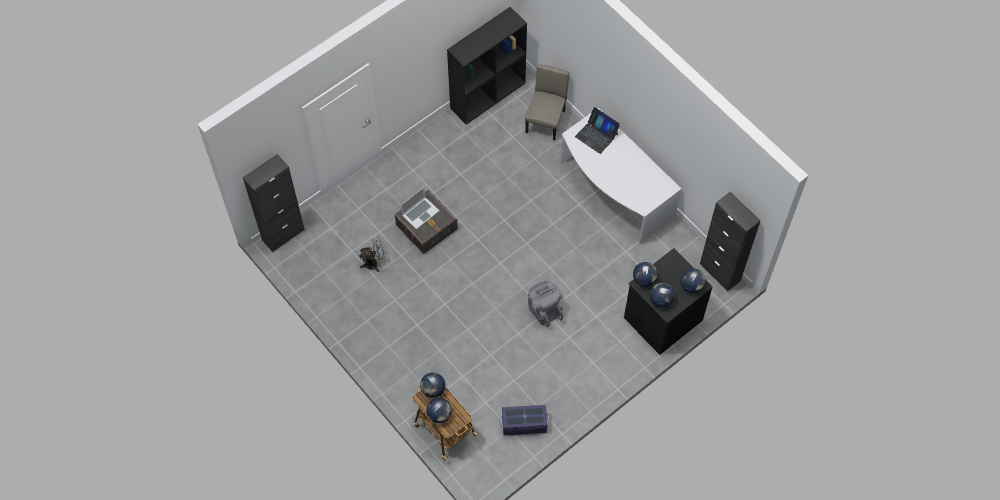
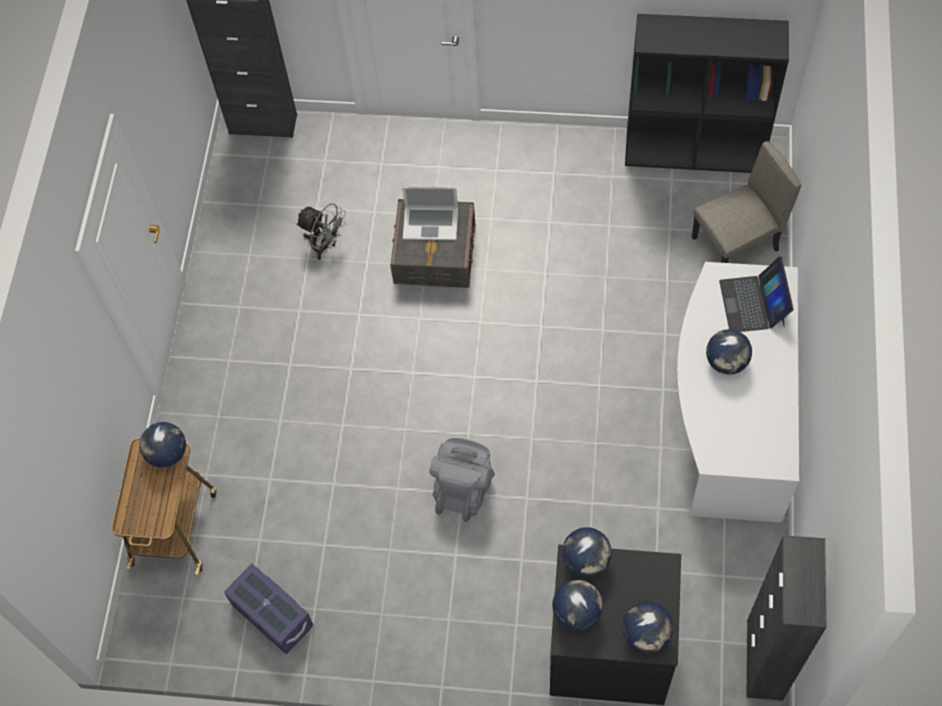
camera: 50 degrees right, 0 degrees up
(439, 415) = (138, 494): globe -> globe (726, 362)

